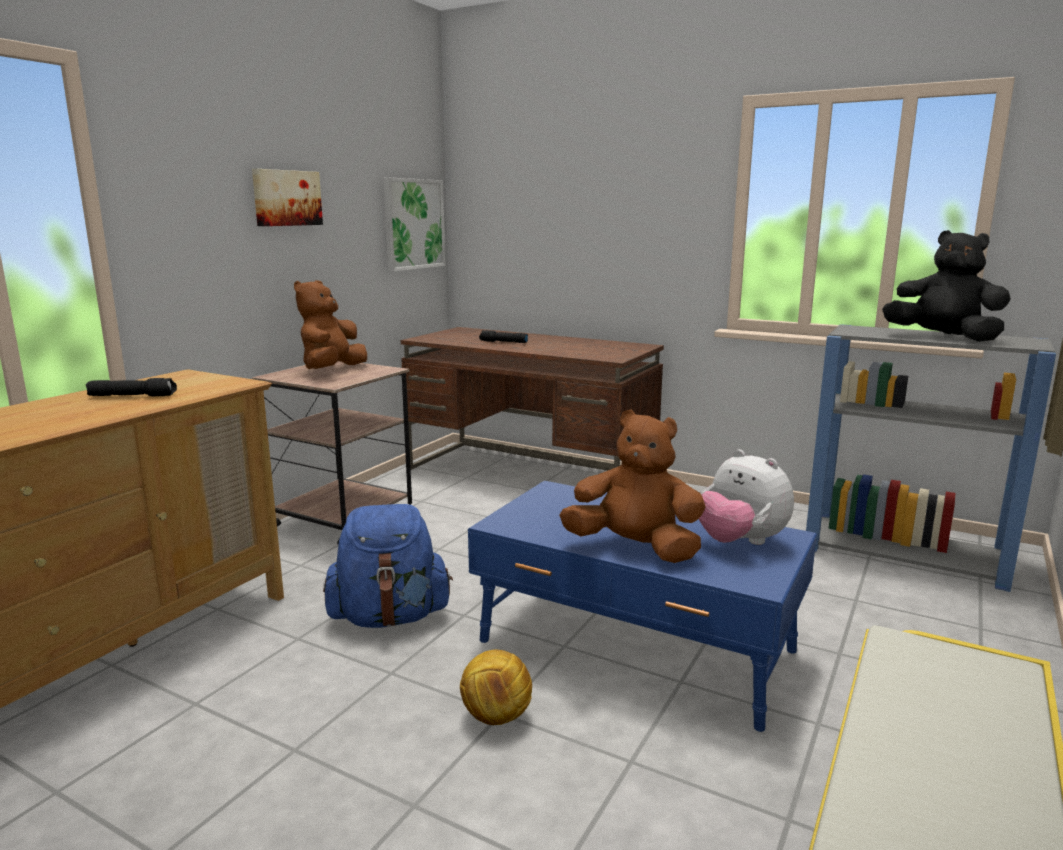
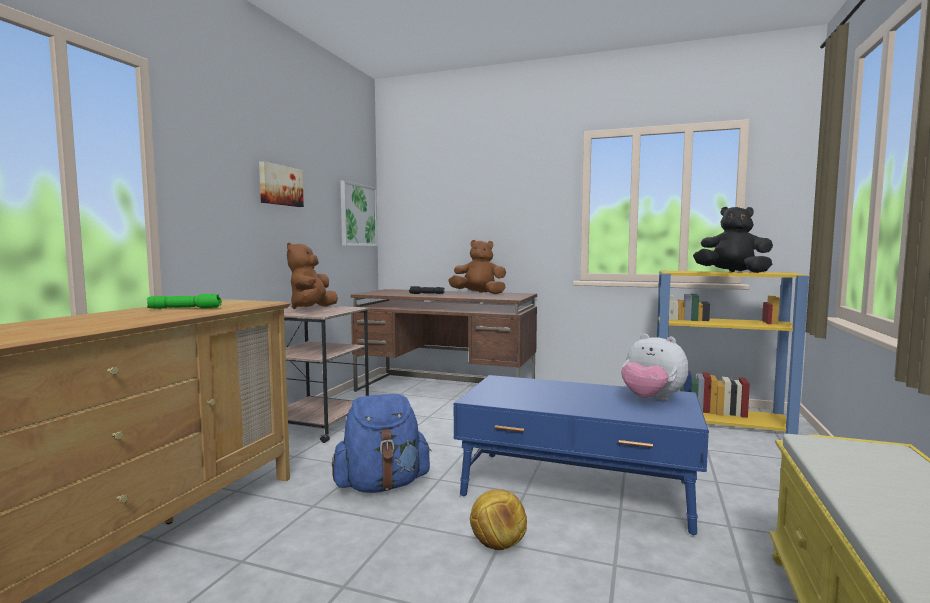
camera: 10 degrees left, 10 degrees down
(133, 396) = (186, 308): black flashlight -> green flashlight
(635, 548) = (583, 407): brown plush toy -> brown plush toy (479, 294)
(906, 552) = (720, 420): grey bookcase -> yellow bookcase

